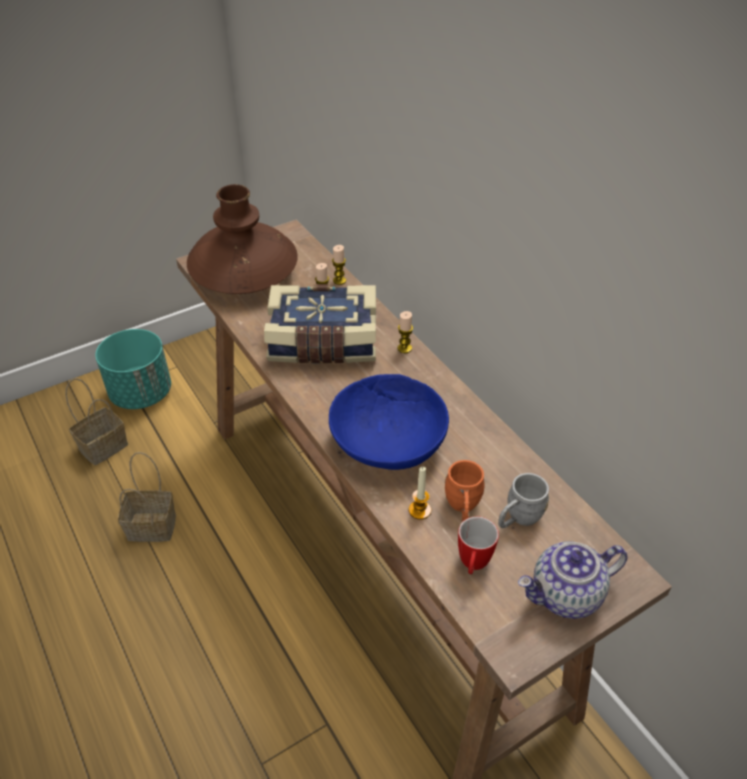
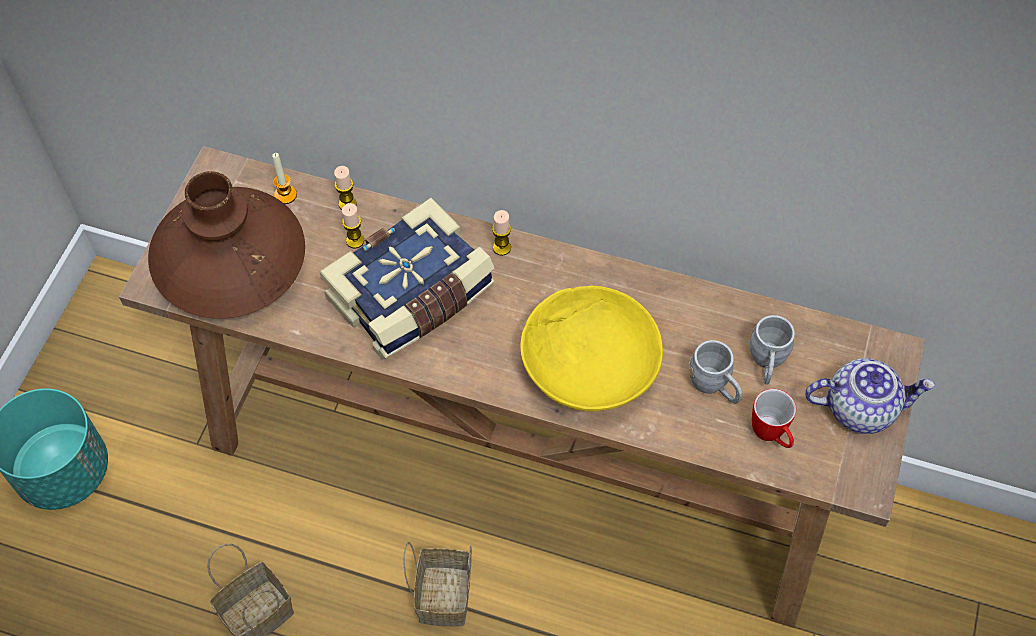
camera: 40 degrees left, 15 degrees up
(104, 445) = (92, 567): basket -> basket (443, 594)
(387, 441) = (588, 367): blue bowl -> yellow bowl
(419, 510) = (682, 416): candle -> candle (285, 195)
(462, 507) = (714, 387): orange mug -> grey mug
(566, 596) = (860, 407): teapot -> teapot turned 120 degrees counterclockwise

